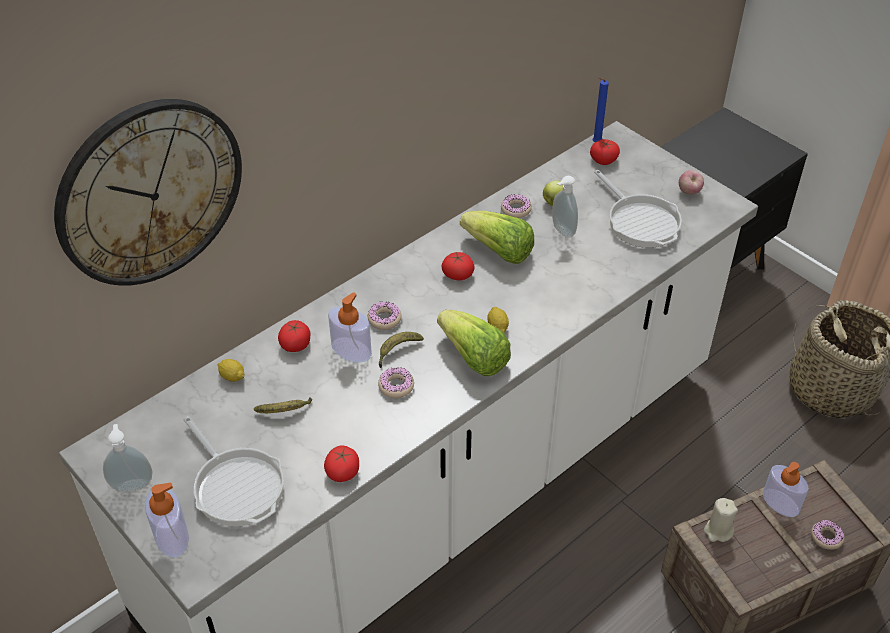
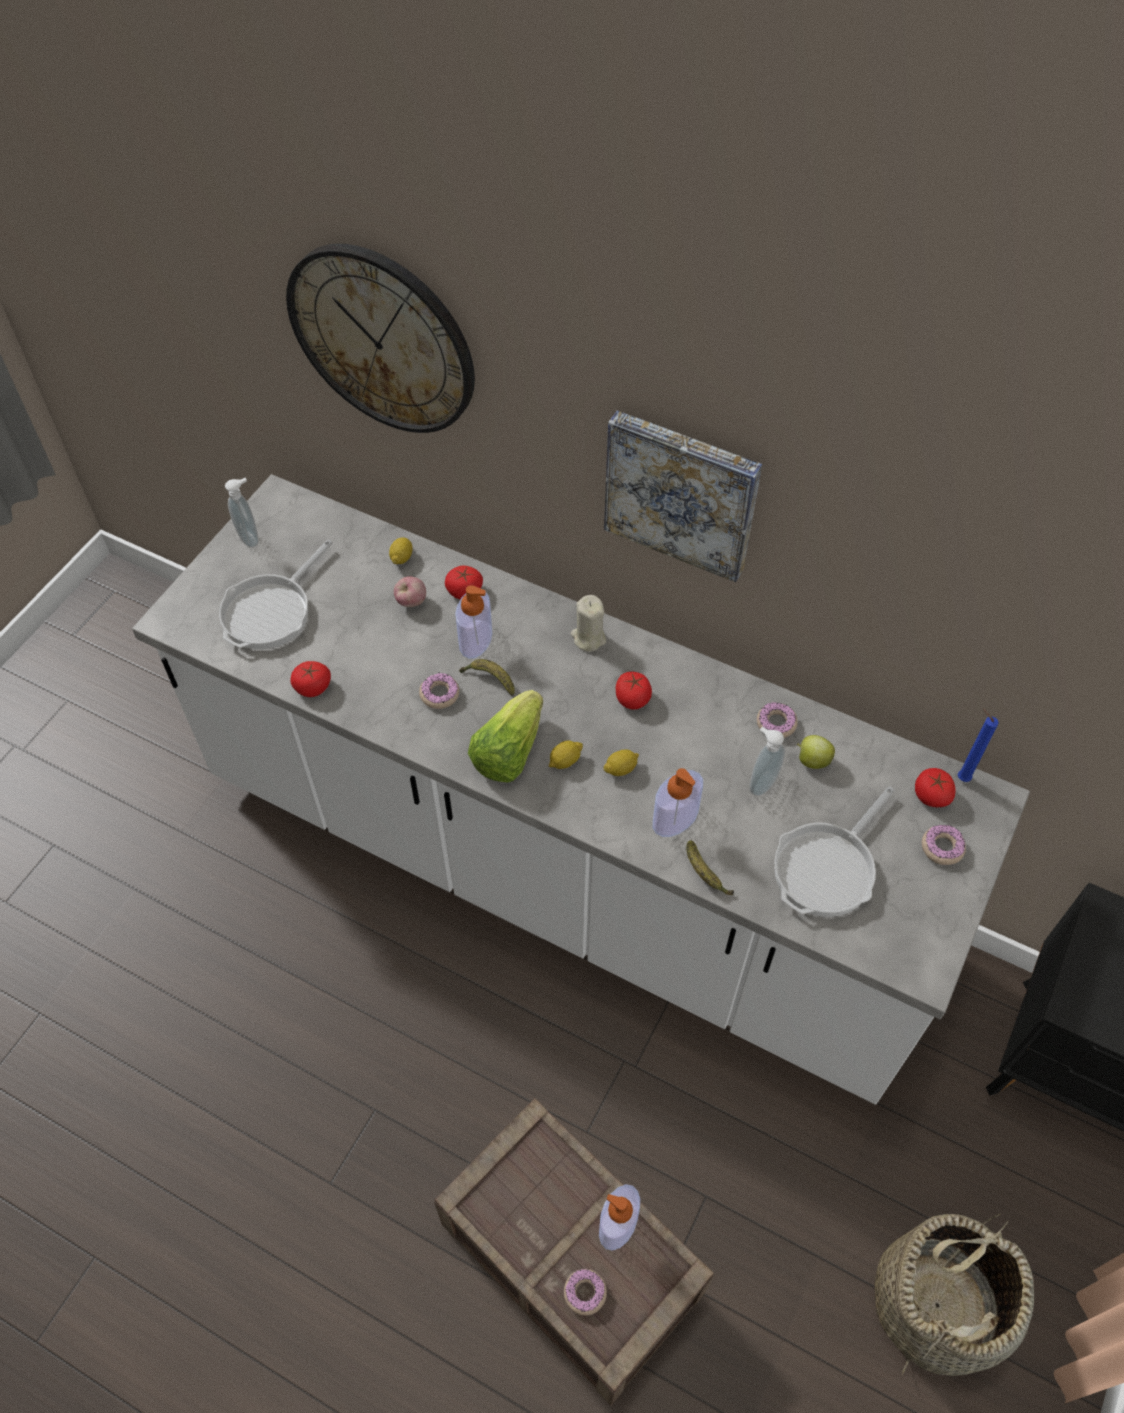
camera: 70 degrees right, 10 degrees up
(171, 536) = (202, 587): soap dispenser -> soap dispenser (675, 817)
(284, 411) = (372, 614): banana -> banana (704, 873)
(384, 319) = (532, 653): donut -> donut (942, 848)
(397, 107) = (682, 492): none -> picture
(498, 251) = (692, 726): lettuce -> none
(518, 298) = (621, 769): none -> lemon
(689, 192) = (922, 915): apple -> apple (411, 602)
(718, 531) = (545, 1152): beige candle -> beige candle (588, 638)

